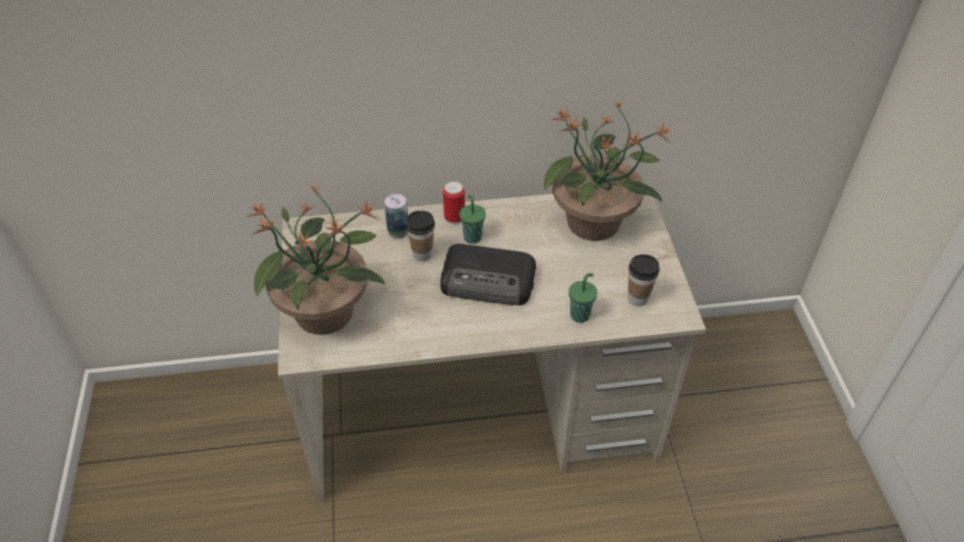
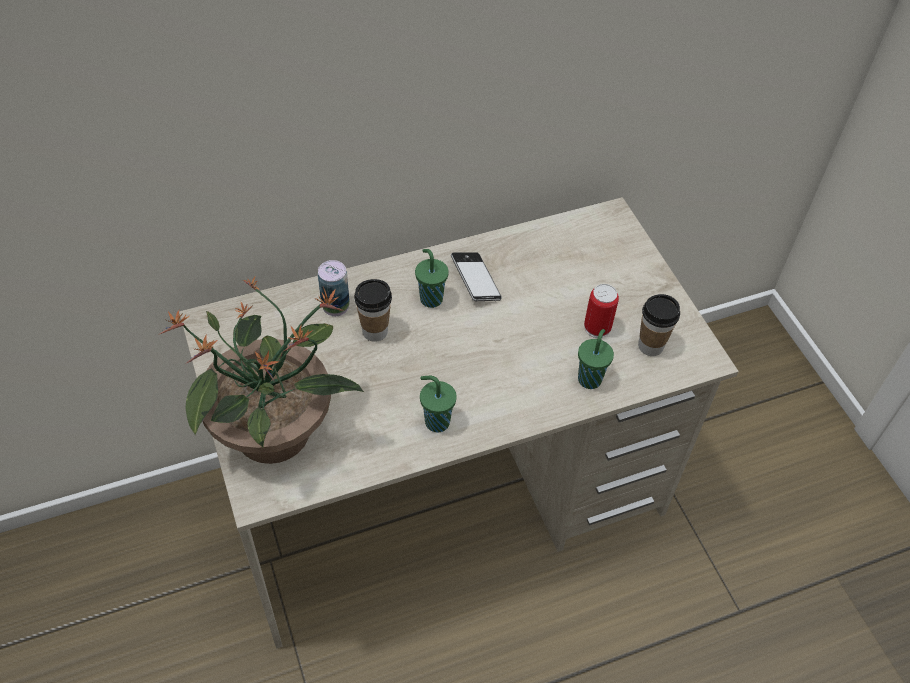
camera: 15 degrees left, 5 degrees up
(449, 325) = (436, 421): none -> green cup
(454, 218) = (401, 276): can -> can (597, 327)
(489, 281) = (468, 353): radio -> none
(511, 229) = (475, 280): none -> phone
(595, 223) = (573, 257): potted plant -> none

